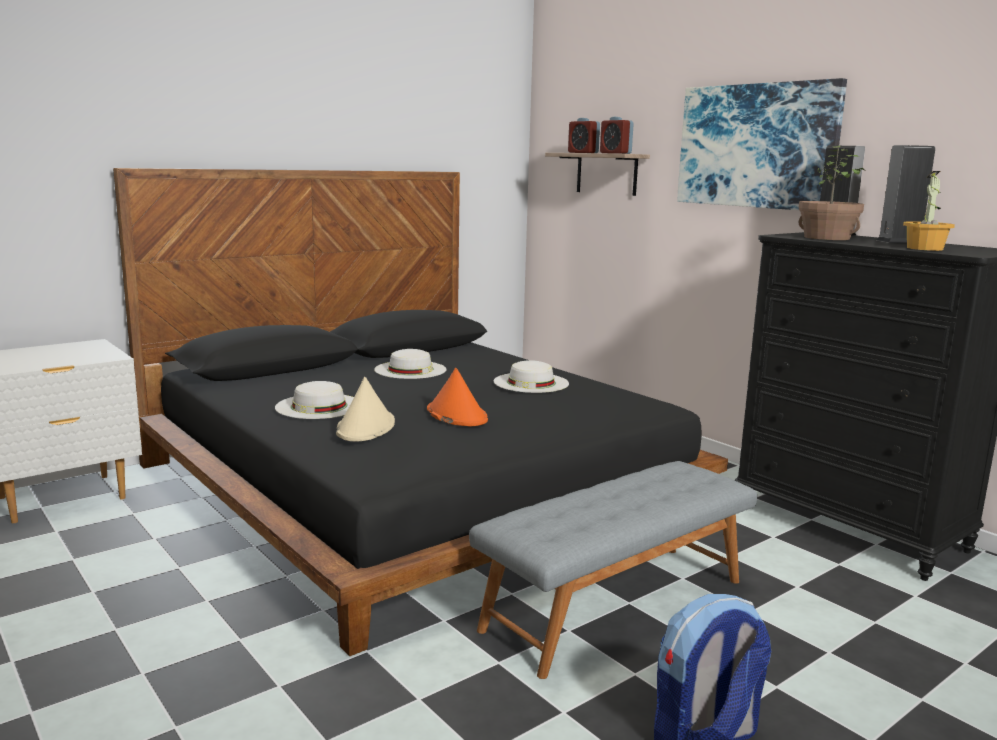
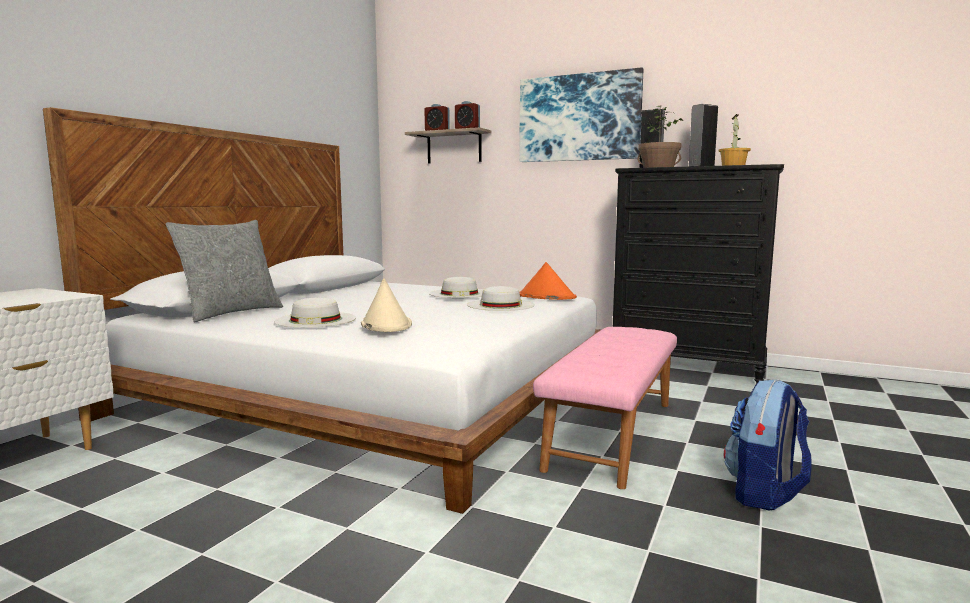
camera: 25 degrees left, 5 degrees down
(265, 380) = (231, 313): none -> grey pillow
(410, 369) = (351, 296): white hat -> white hat (500, 305)
(415, 488) = (377, 393): black bed -> white bed
(456, 415) = (439, 313): orange hat -> orange hat (546, 296)
(615, 603) = (611, 433): grey bench -> pink bench

